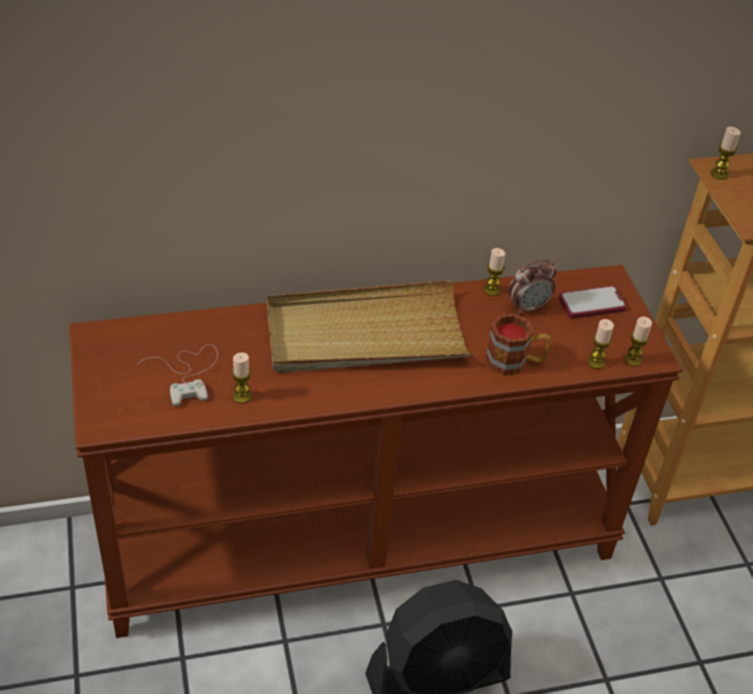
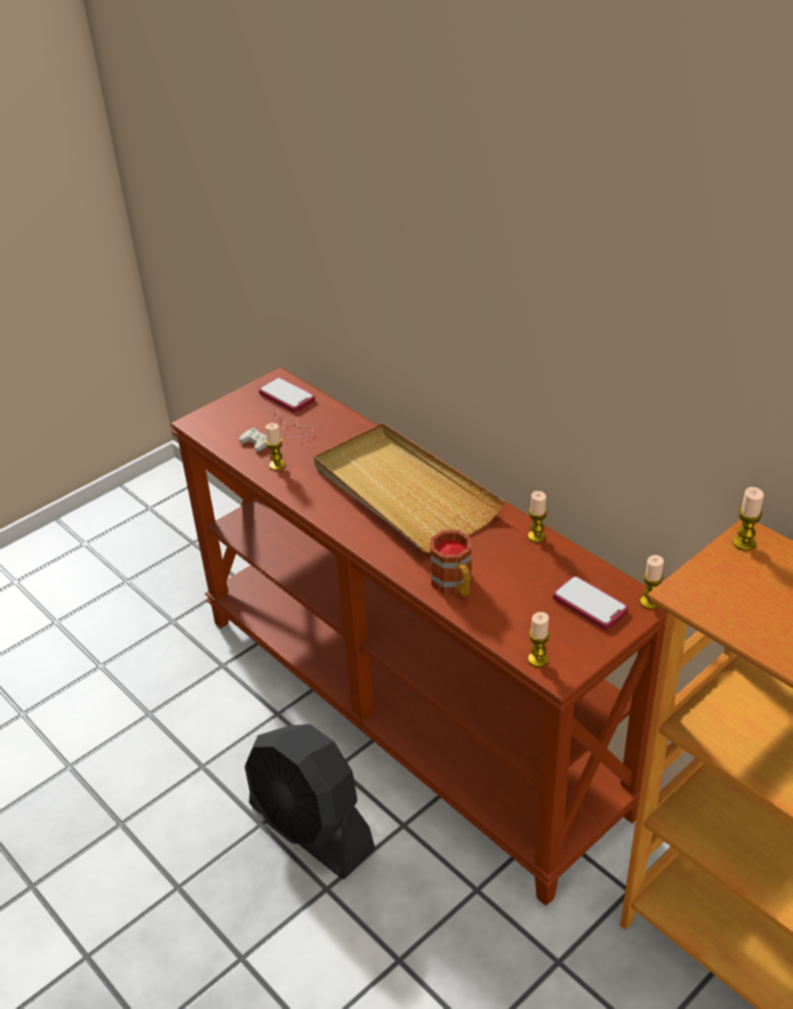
camera: 65 degrees right, 5 degrees down
(131, 341) = (287, 396): none -> phone
(528, 307) = (538, 566): alarm clock -> none
(595, 362) = (507, 636): candle -> candle (649, 602)

